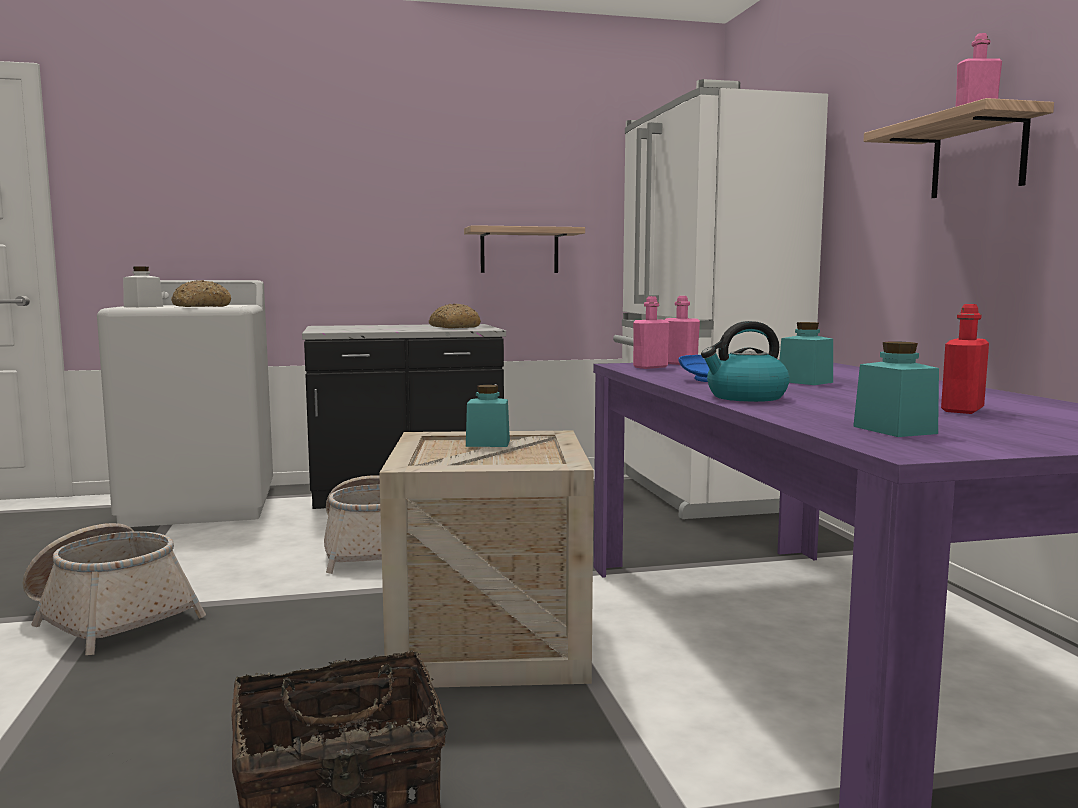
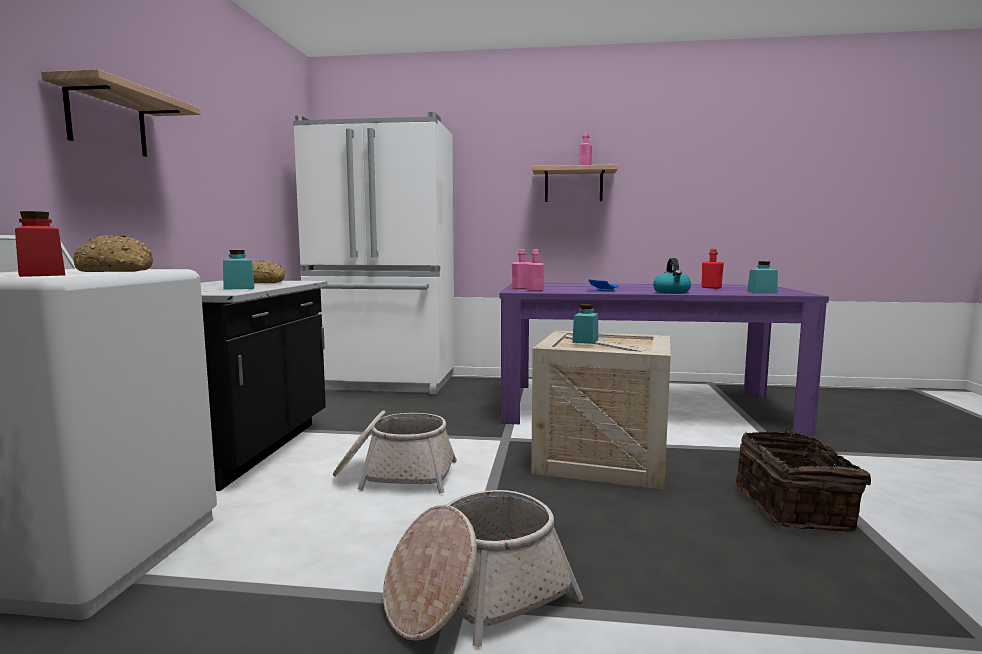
camera: 70 degrees left, 0 degrees up
(143, 306) = (41, 275): white jar -> red jar
(519, 251) = (234, 213): shelf -> shelf (107, 121)
(805, 382) = (617, 287): turquoise jar -> turquoise jar (239, 288)

